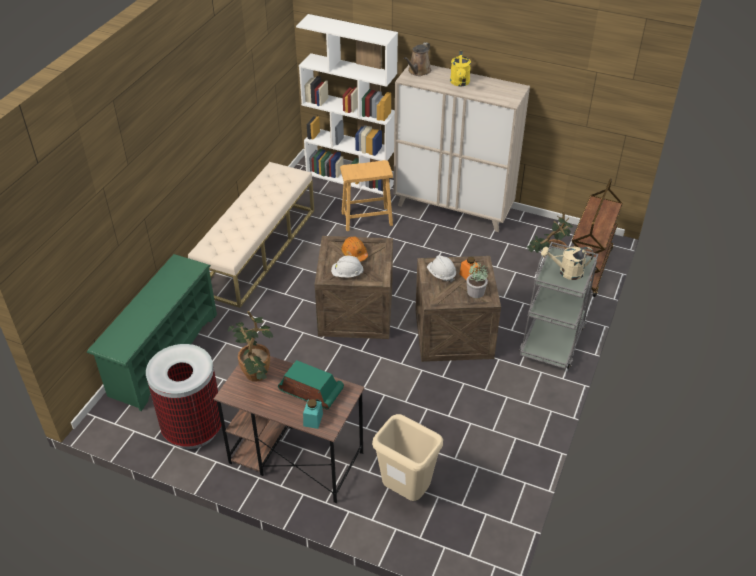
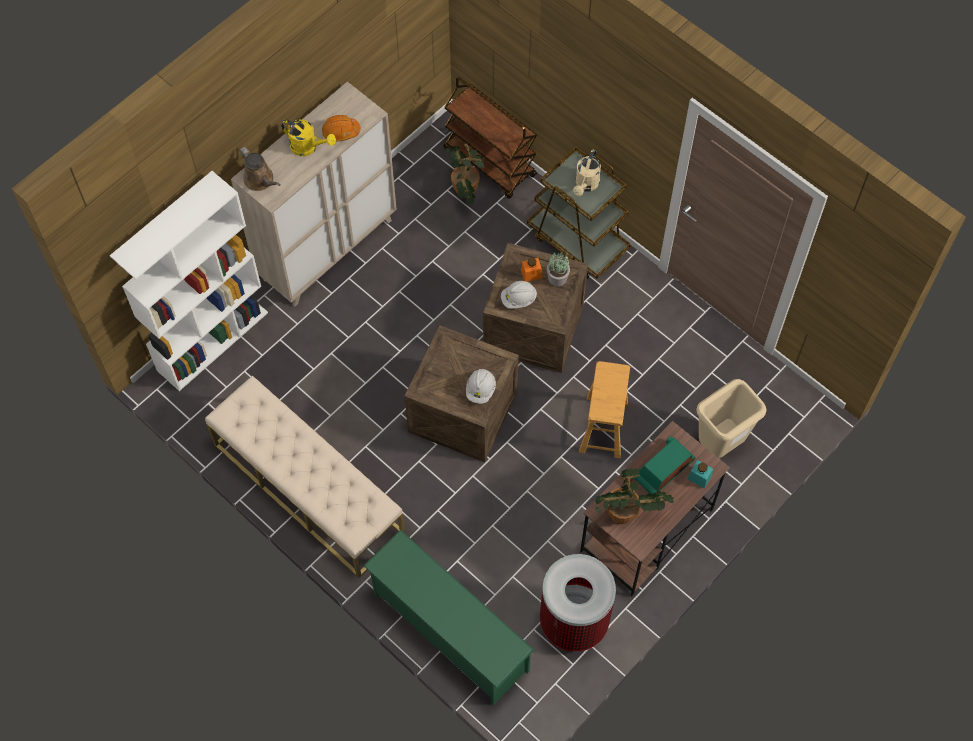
camera: 70 degrees left, 20 degrees up
(354, 253) = (449, 372): orange hard hat -> orange hard hat (340, 131)
(367, 218) = (303, 348): brown stool -> brown stool (603, 427)
(552, 339) = (578, 241): grey cart -> brown cart

